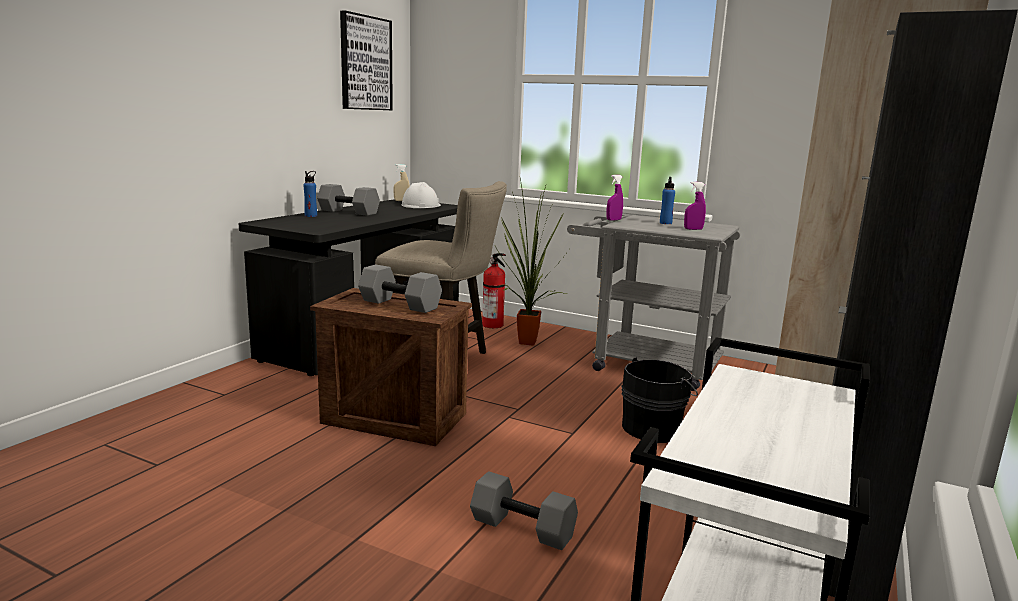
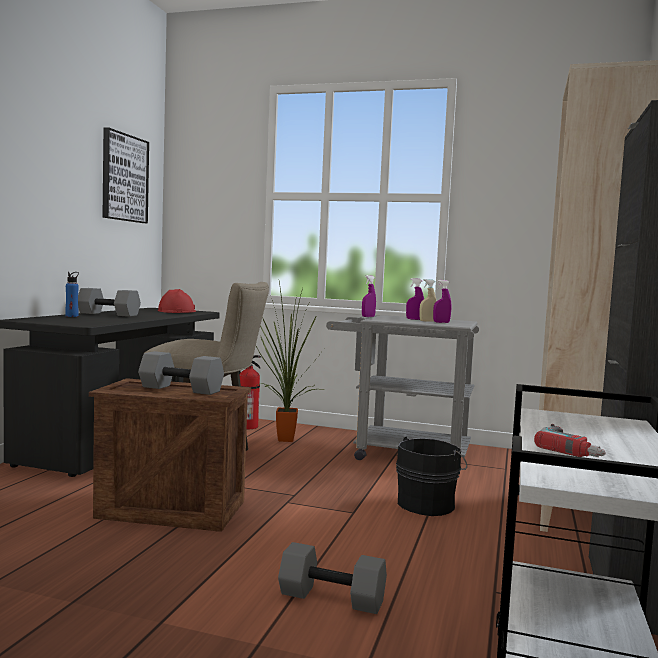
camera: 10 degrees left, 10 degrees down
(401, 201) = (155, 308): beige spray bottle -> beige spray bottle (427, 321)
(421, 205) = (176, 311): white hard hat -> red hard hat
(665, 223) = (414, 319): blue bottle -> purple spray bottle
(739, 428) = (574, 446): none -> power drill

